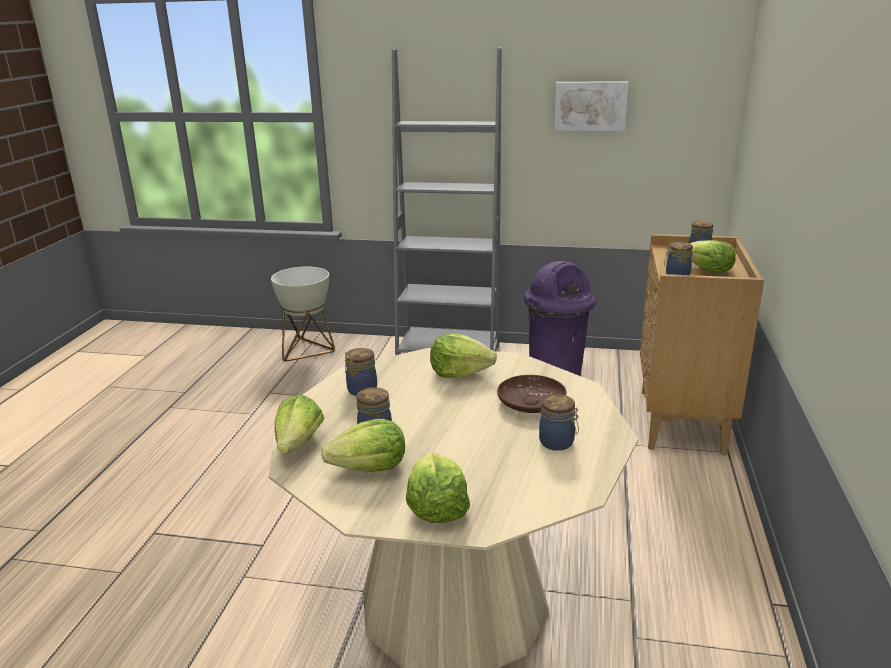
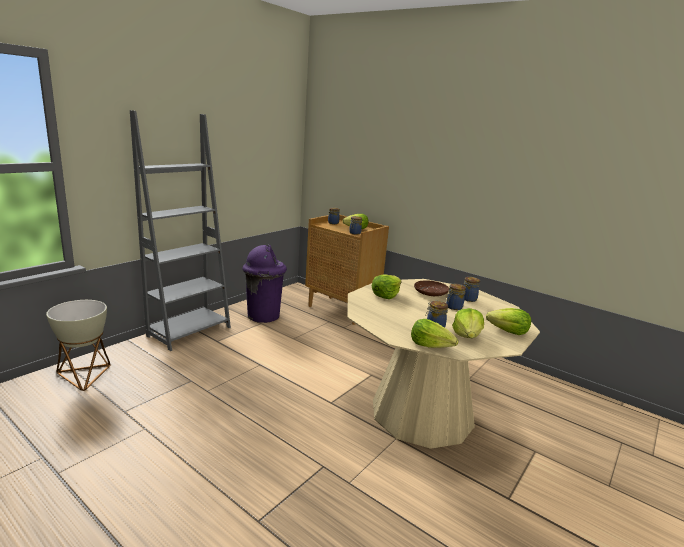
camera: 65 degrees left, 5 degrees down
(361, 389) = (382, 318): jar -> jar (453, 307)
(590, 105) = (244, 151): picture -> none

